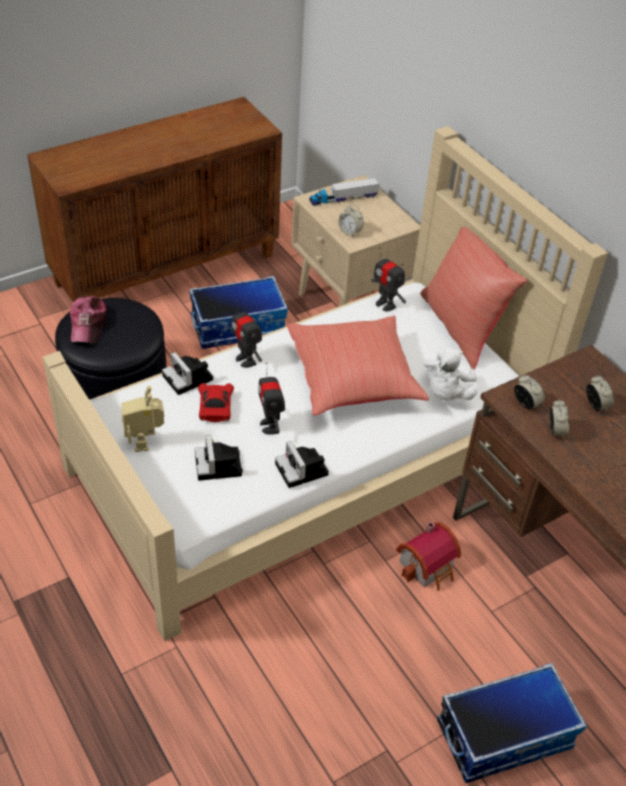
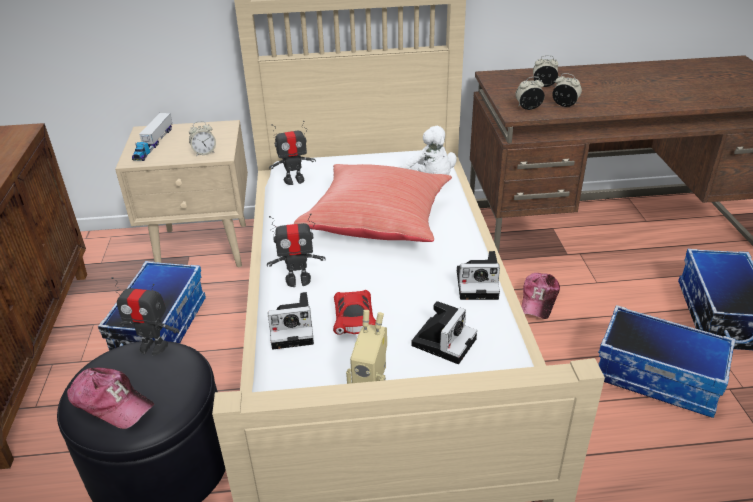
camera: 60 degrees left, 10 degrees down
(215, 408) = (354, 320): red toy car -> red toy car turned 120 degrees counterclockwise
(219, 466) = (444, 340): camera -> camera turned 75 degrees counterclockwise
(270, 426) = (405, 289): toy robot -> toy robot (153, 346)
(370, 685) = (658, 377): none -> storage box
(429, 566) = (539, 300): toy house -> cap
(461, 327) = (353, 155): red pillow -> none

